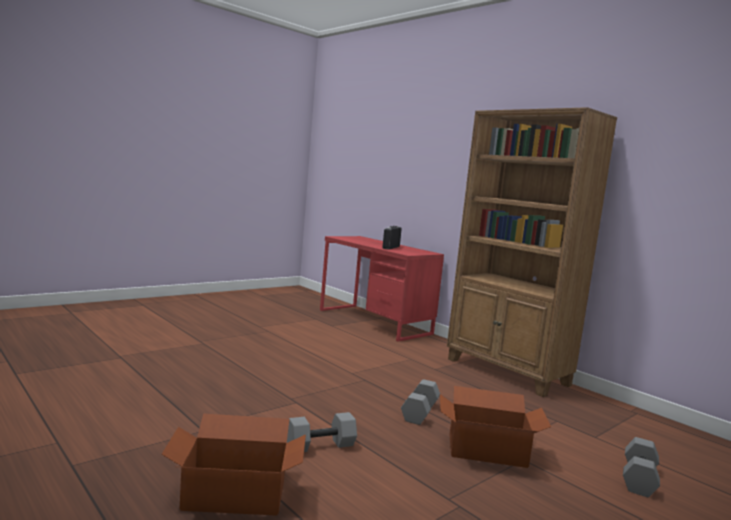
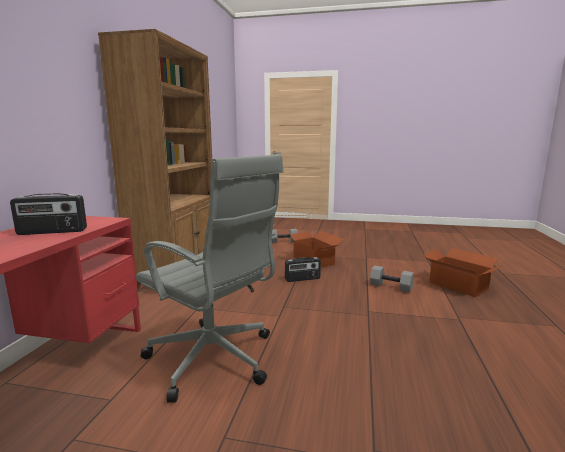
camera: 125 degrees left, 5 degrees up
(328, 344) = (214, 360): none -> grey office chair
(420, 413) = (302, 279): grey dumbbell -> radio

